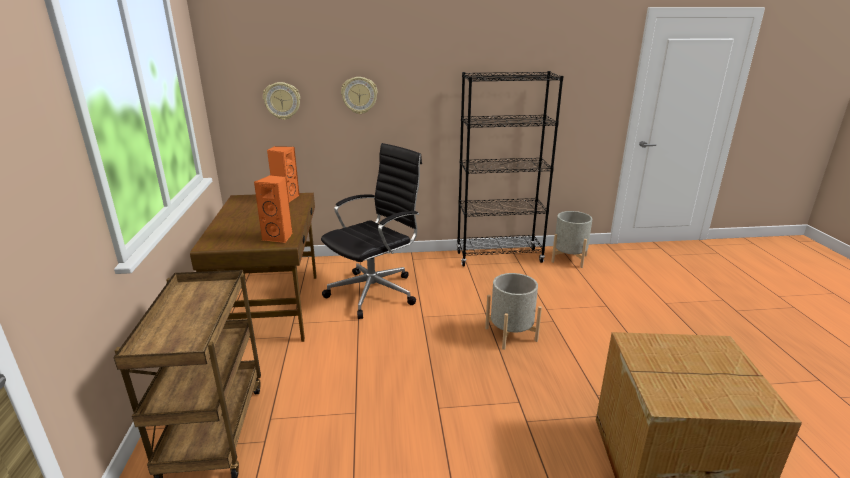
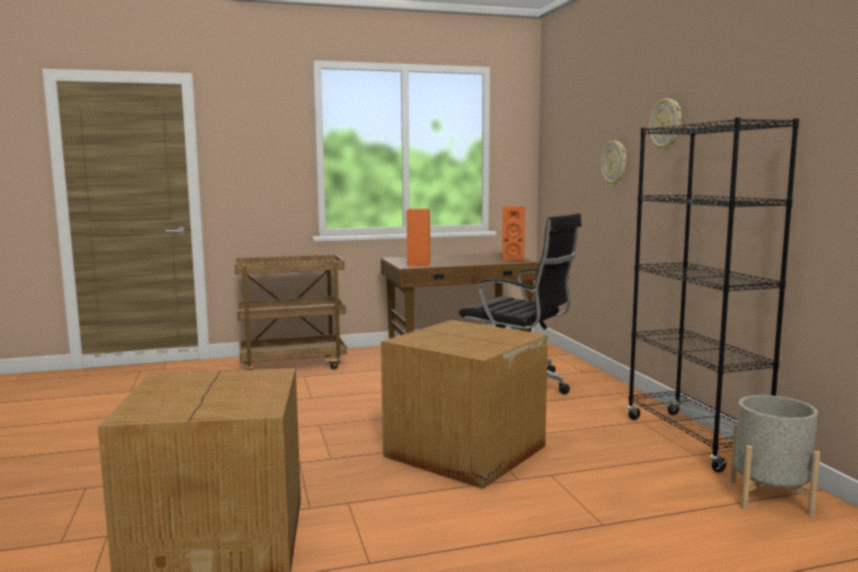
camera: 80 degrees right, 15 degrees down
(282, 101) = (570, 168): wall clock -> wall clock (666, 124)
(511, 334) = (465, 452): grey planter -> cardboard box

